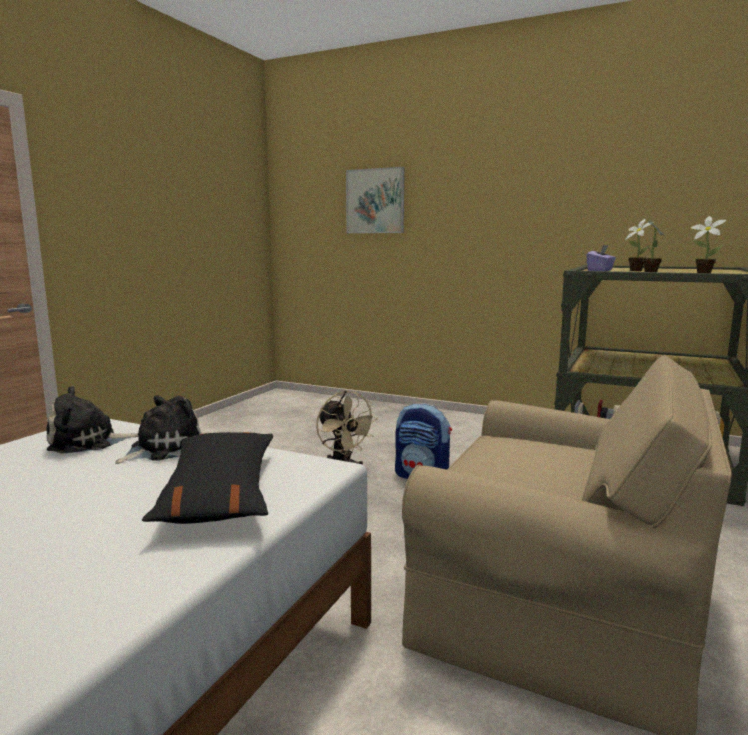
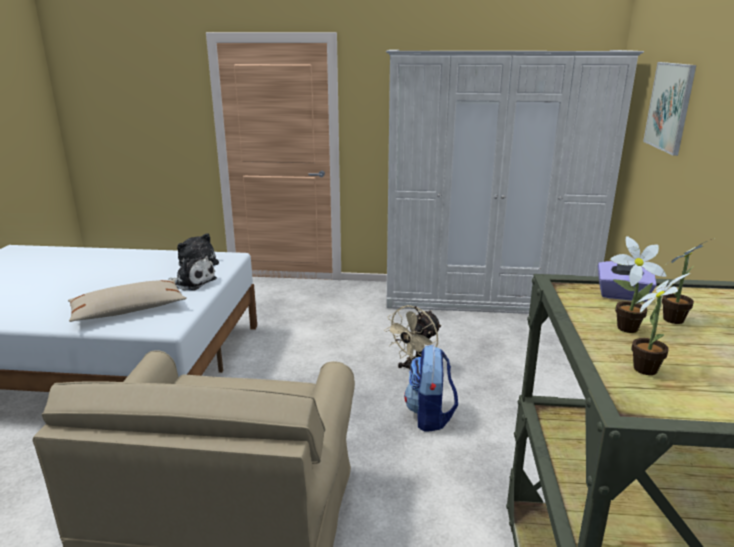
camera: 70 degrees right, 10 degrees up
(219, 493) = (128, 310): black pillow -> beige pillow
(242, 417) = (486, 299): none -> white wardrobe

